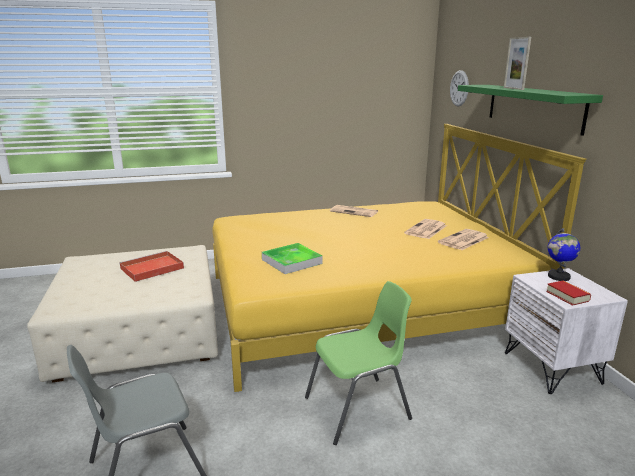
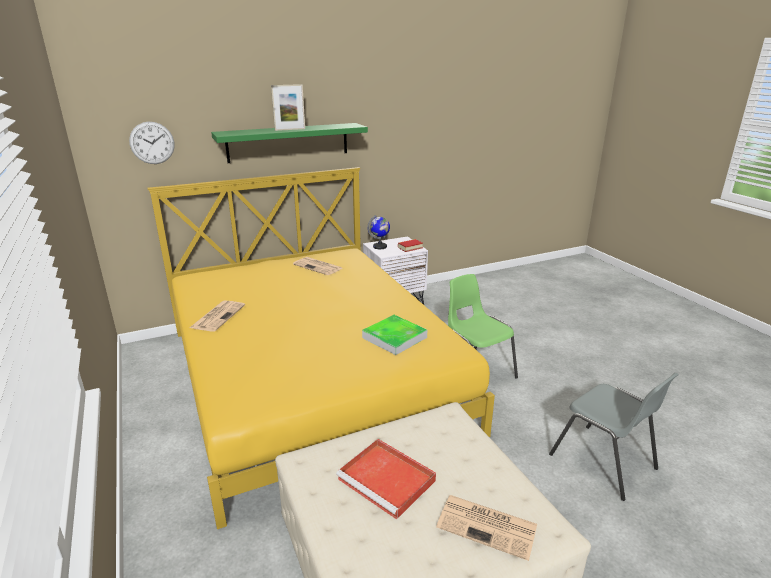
camera: 100 degrees left, 5 degrees up
(426, 230) = (288, 280): newspaper -> newspaper (488, 526)

